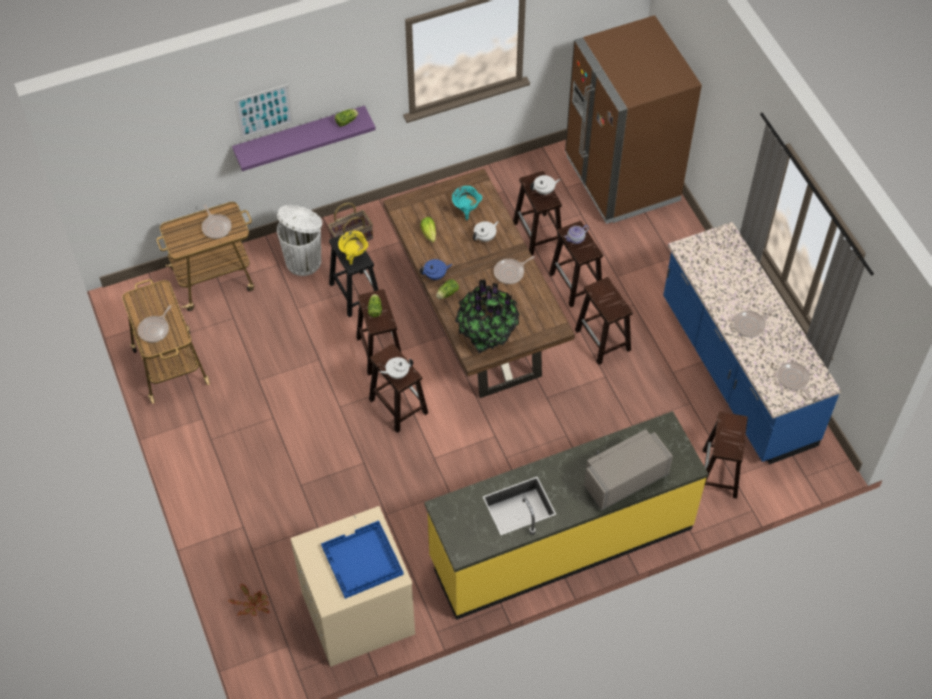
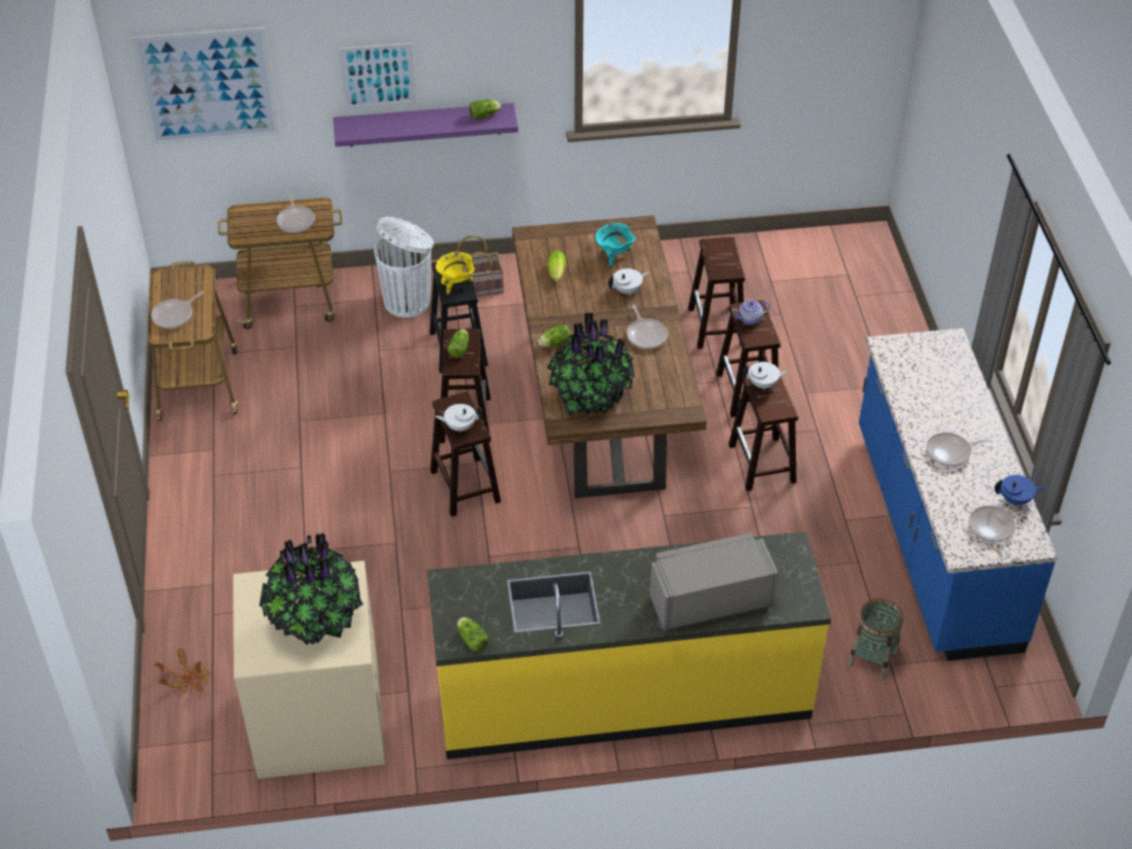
camera: 15 degrees right, 10 degrees down
(136, 147) = (207, 86): none -> picture
(361, 561) = (314, 621): blue tray -> potted plant
(435, 275) = (547, 320): blue teapot -> blue teapot (1016, 499)
(473, 547) = (471, 639): none -> lettuce
(510, 272) = (646, 335): frying pan -> frying pan turned 90 degrees counterclockwise
(544, 191) = (727, 259): white teapot -> white teapot (763, 384)
(621, 179) = (847, 285): brown fridge -> none
(719, 474) = (872, 658): brown stool -> basket

